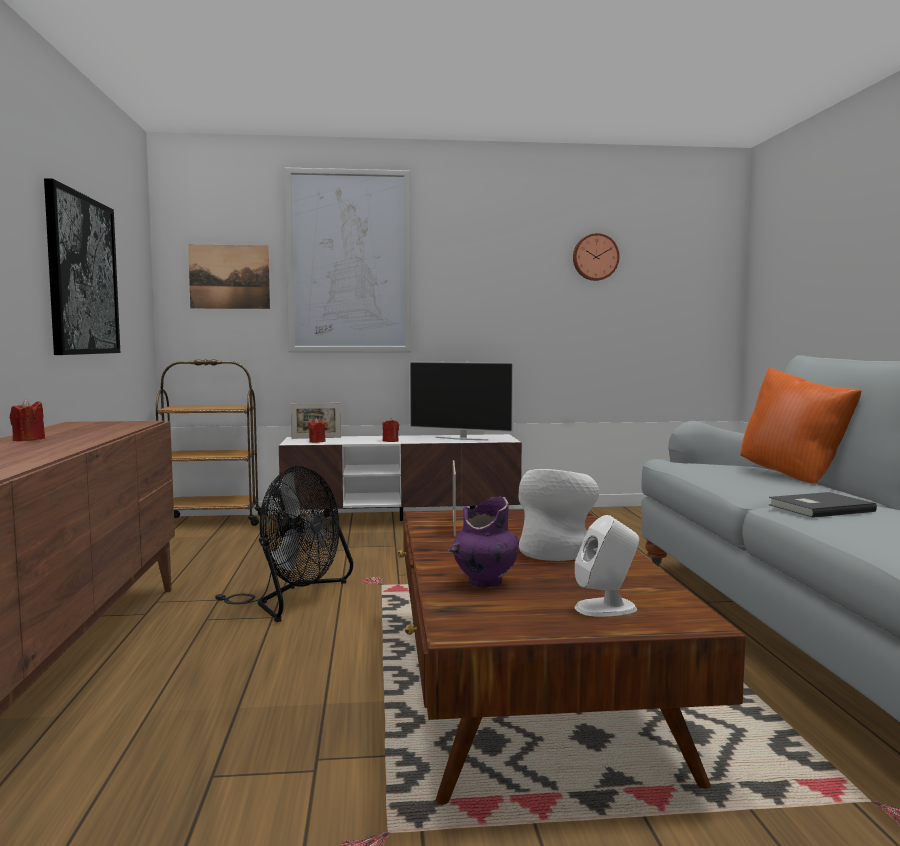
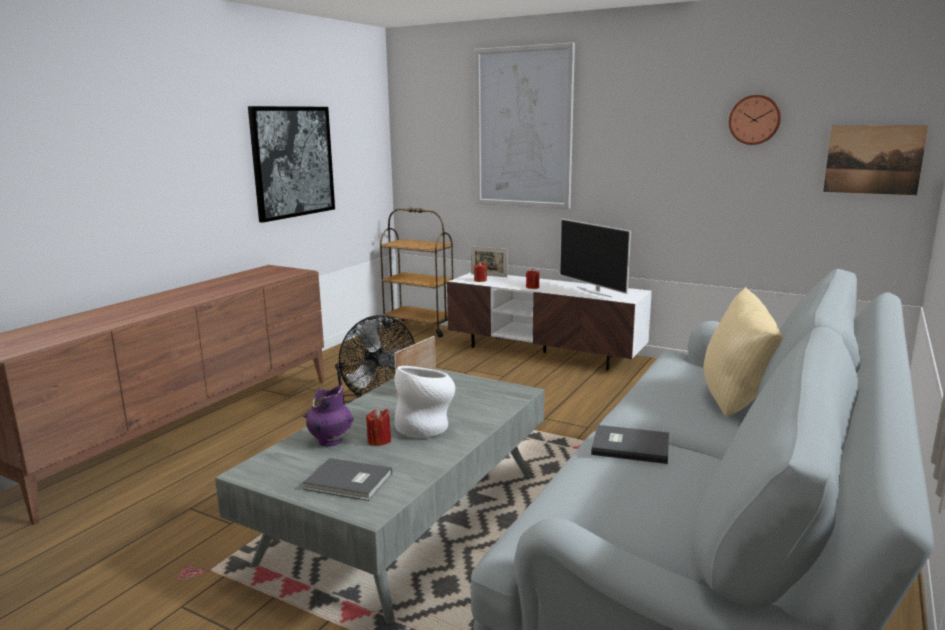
camera: 35 degrees right, 10 degrees up
(28, 440) = (204, 287): red candle -> red candle (379, 441)
(229, 277) = (437, 141): picture -> picture (873, 159)
(525, 687) = (404, 515): brown coffee table -> grey coffee table
(606, 608) = (348, 483): white speaker -> grey book
(794, 476) = (738, 402): orange pillow -> beige pillow

